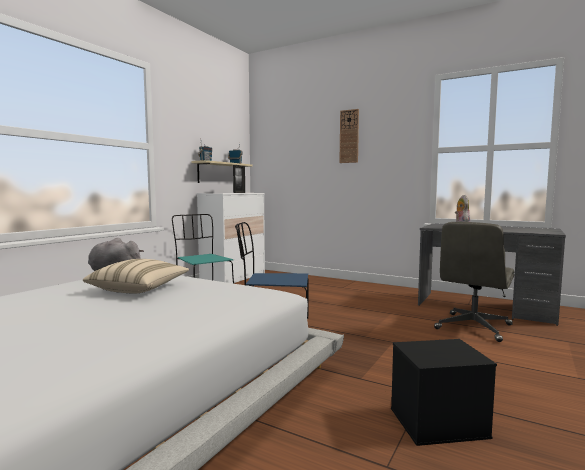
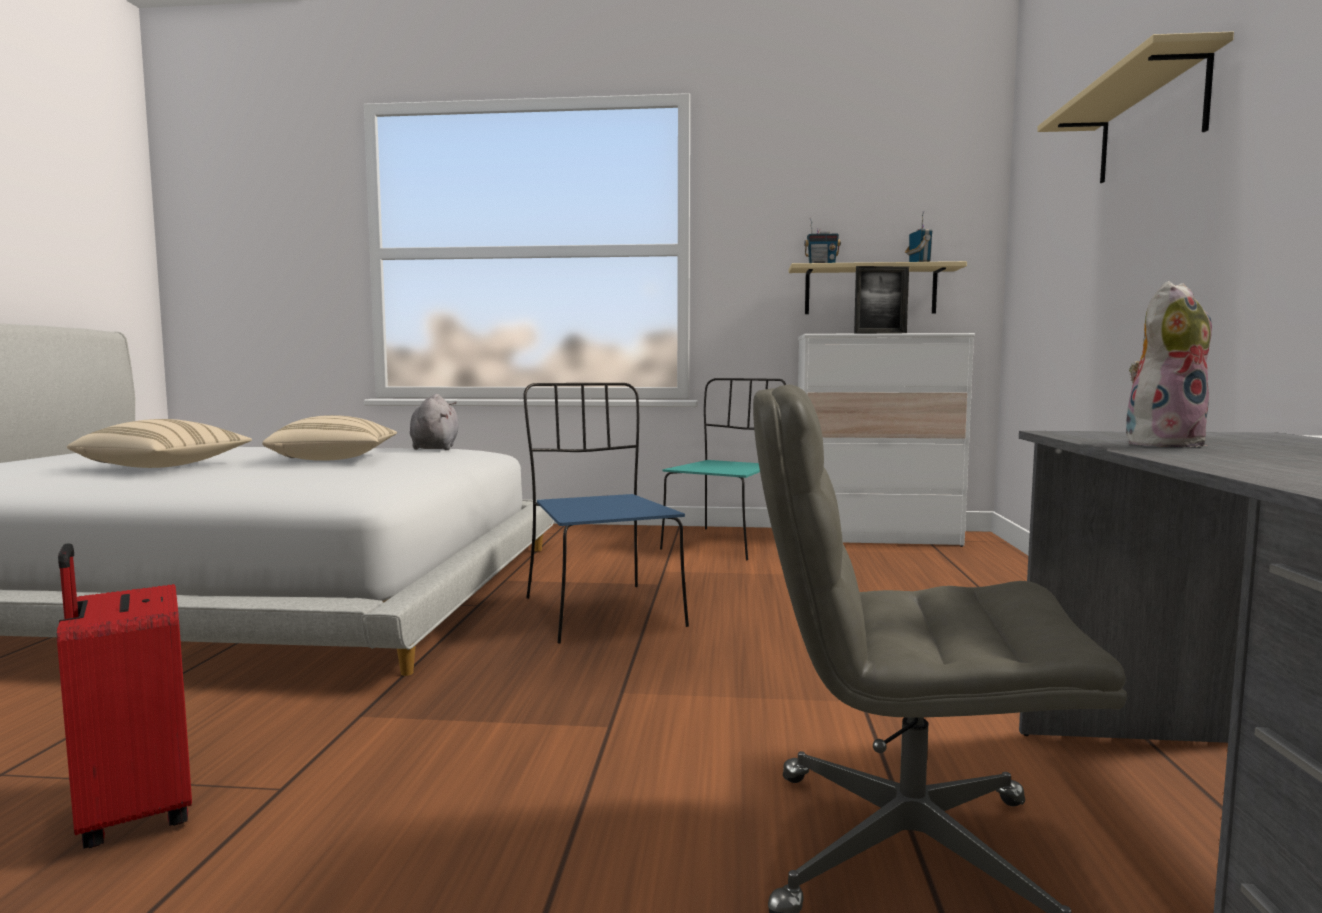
camera: 65 degrees right, 0 degrees up
(89, 322) = (164, 467): none -> beige pillow
(349, 136) = (1151, 122): wall clock -> beige shelf
(437, 423) = (132, 814): black storage box -> red suitcase

